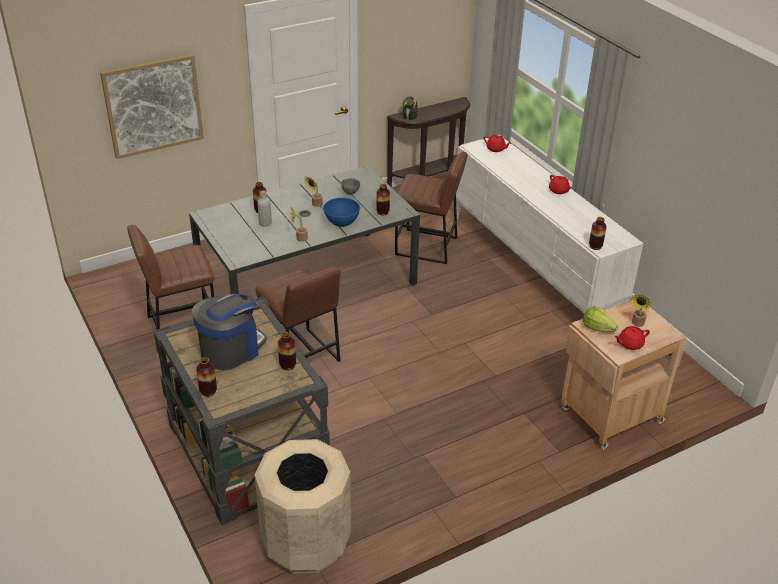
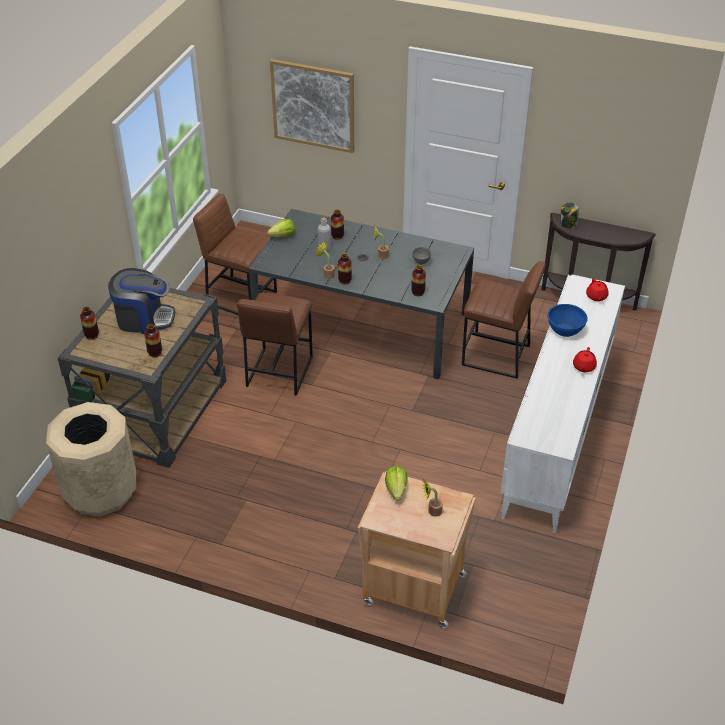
camera: 50 degrees right, 5 degrees up
(218, 233) = (283, 236): none -> lettuce
(341, 221) = (377, 280): blue bowl -> blue bowl (565, 329)
(427, 246) = (497, 355): brown chair -> brown chair turned 45 degrees counterclockwise
(595, 246) = (524, 432): vase -> vase (345, 281)
(630, 344) = (397, 520): red teapot -> none

